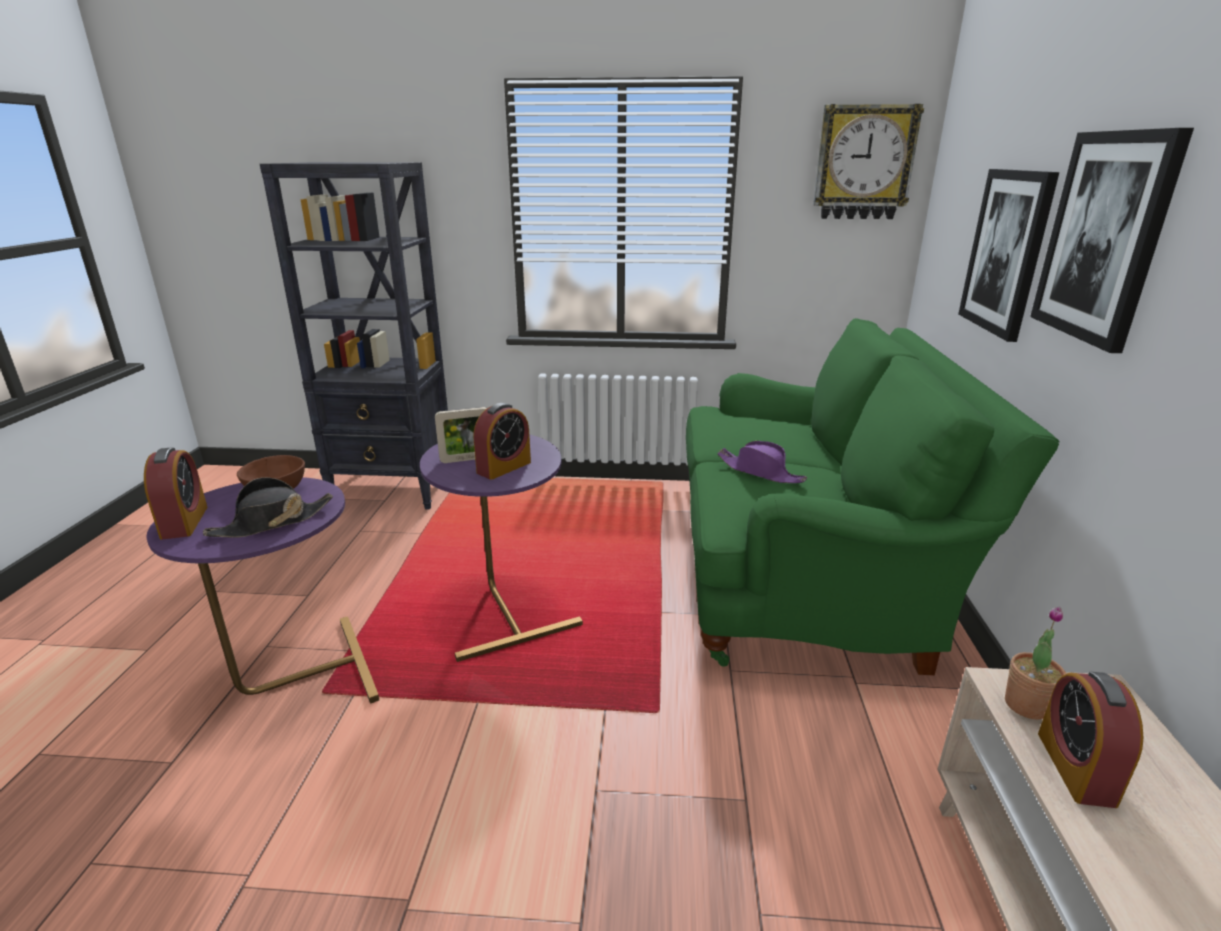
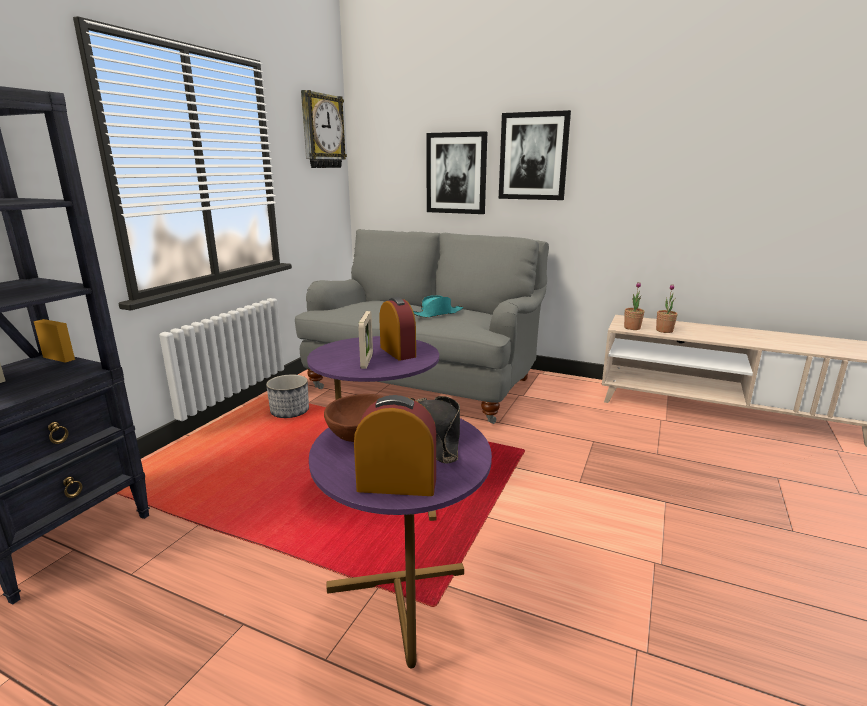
camera: 70 degrees left, 5 degrees down
(633, 508) = (290, 412): none -> planter
(760, 472) = (436, 314): purple hat -> turquoise hat
(802, 574) = (426, 382): green sofa -> grey sofa
(1075, 768) = (664, 330): alarm clock -> potted plant

